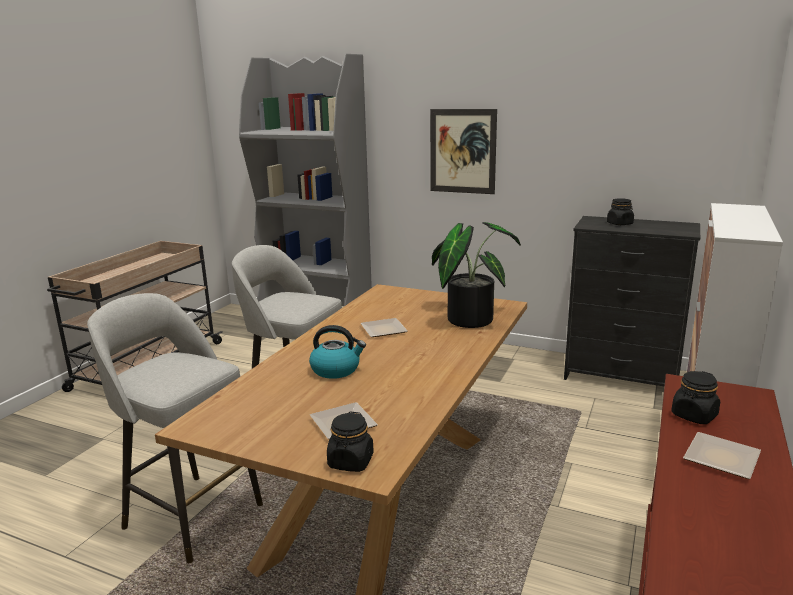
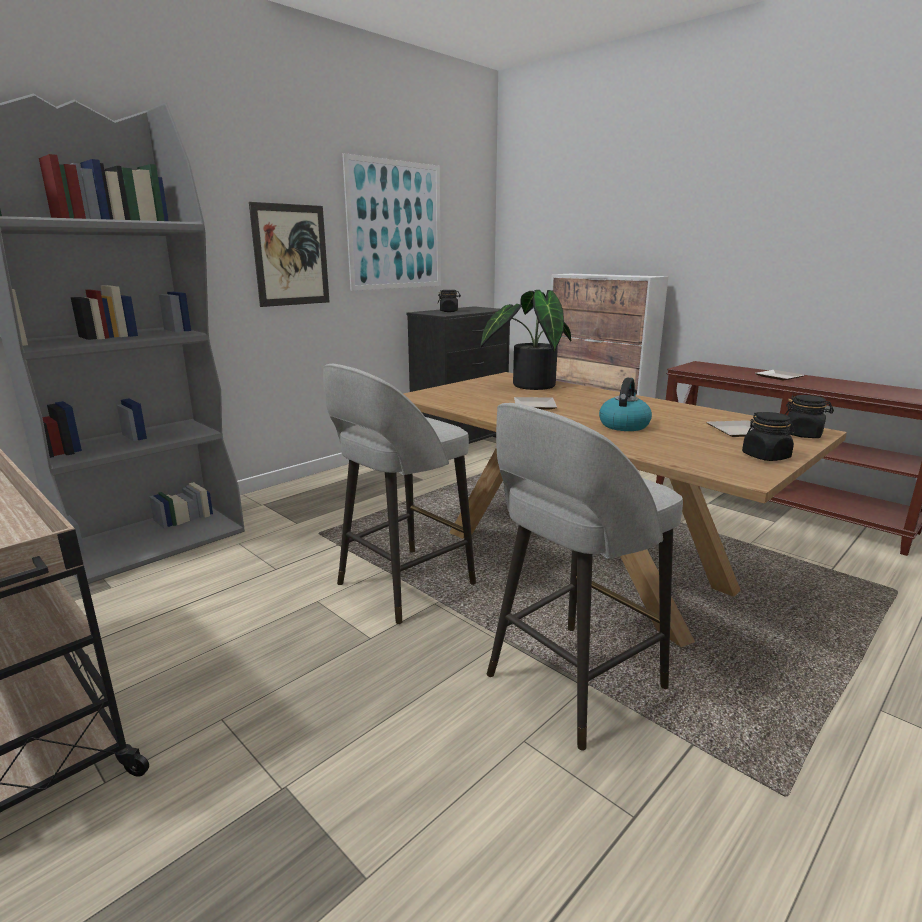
camera: 70 degrees left, 0 degrees up
(585, 125) = (395, 226): none -> picture
(694, 415) = (728, 373): black jar -> black jar (766, 456)

